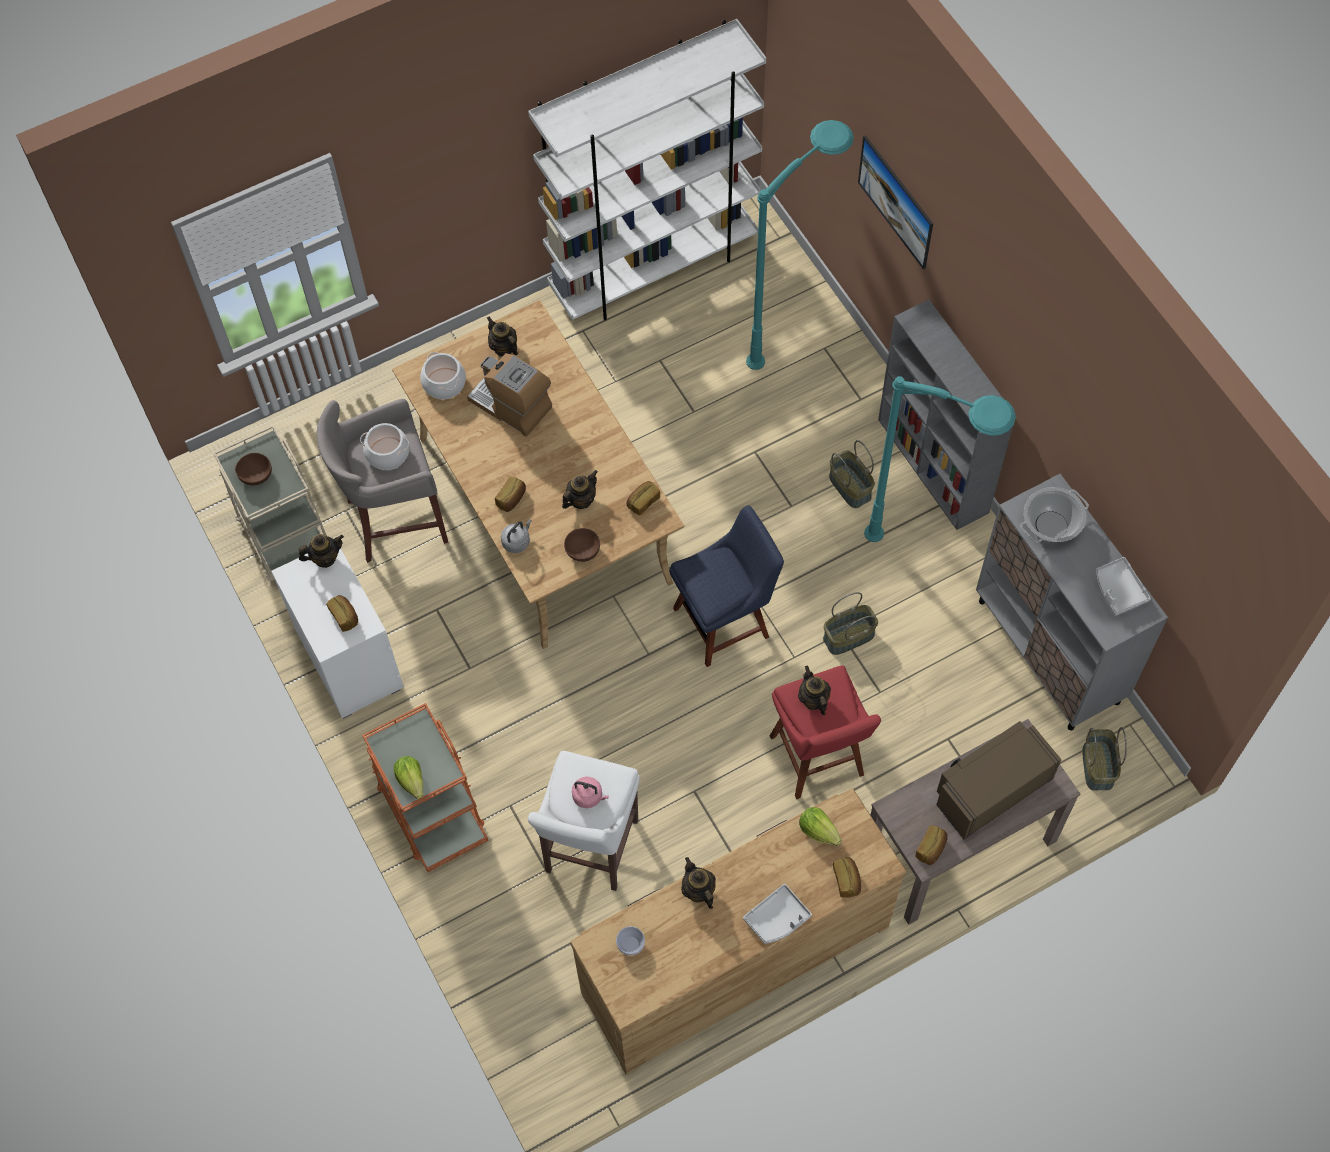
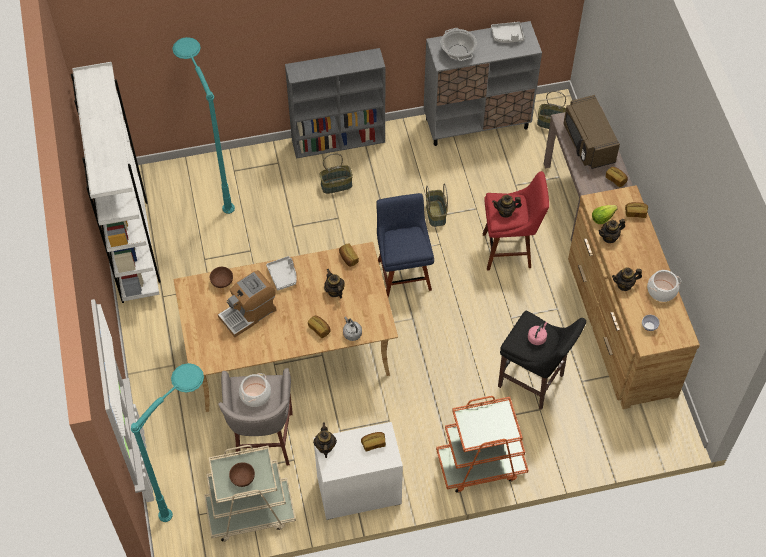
camera: 75 degrees left, 5 degrees down
(411, 780) = (501, 430): lettuce -> none
(444, 383) = (216, 348): cooking pot -> cooking pot (662, 290)
(503, 348) = (202, 307): teapot -> teapot (609, 237)
(582, 551) = (372, 299): brown bowl -> brown bowl (222, 282)
(589, 850) = (533, 382): white stool -> black stool
(777, 918) = (650, 251): grey tray -> grey tray (283, 275)
(894, 213) = (232, 51): picture -> none
(930, 559) = (399, 160): turquoise floor lamp -> turquoise floor lamp (199, 486)

